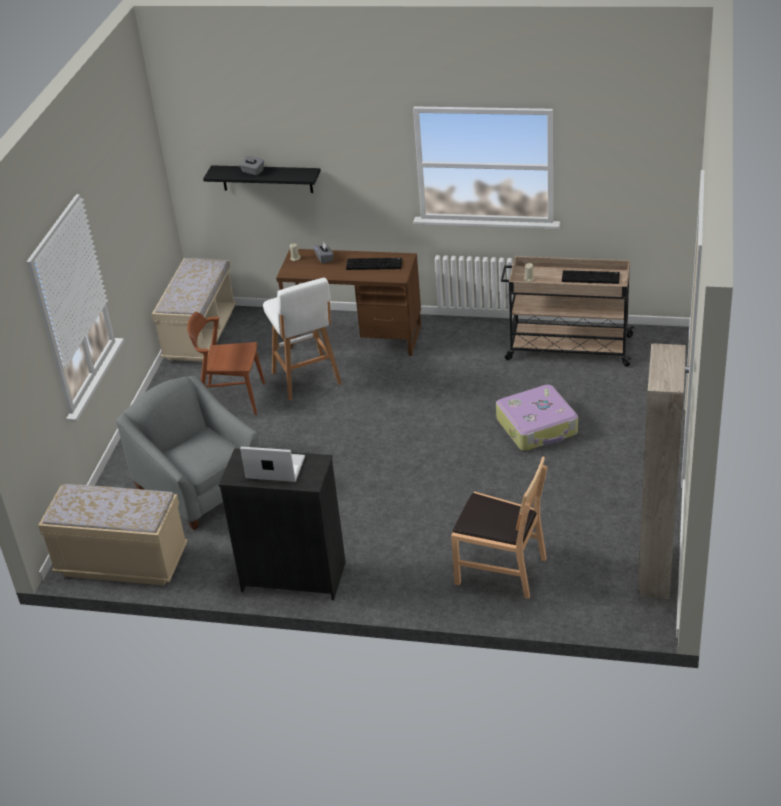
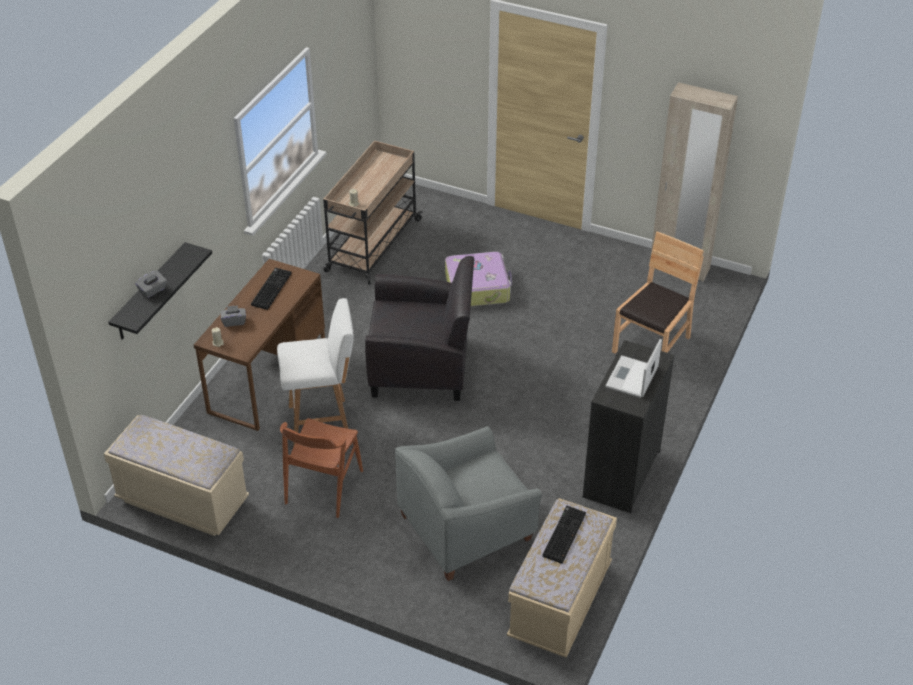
camera: 80 degrees left, 5 degrees up
(401, 417) = (421, 367): none -> black armchair
(591, 277) = (374, 170): keyboard -> keyboard (563, 534)

